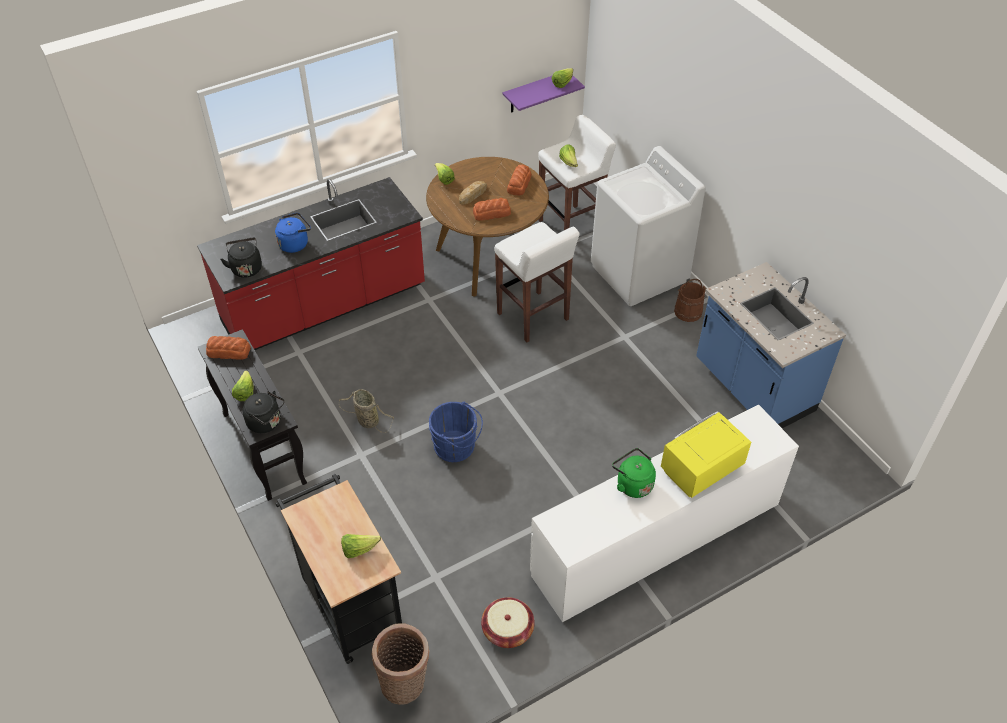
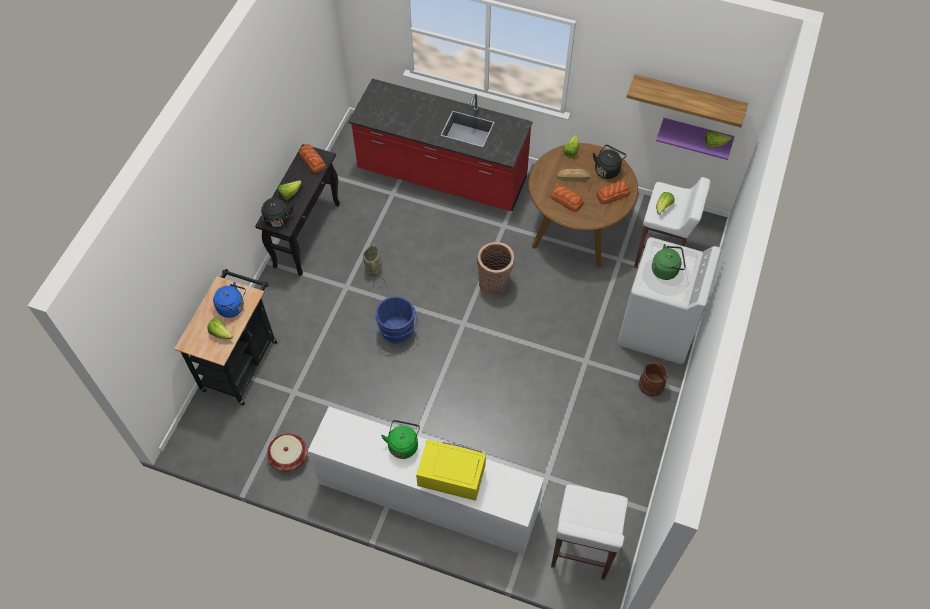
camera: 50 degrees right, 10 degrees up
(246, 268) = (377, 115): black kettle -> black kettle (607, 169)
(295, 243) = (421, 122): blue kettle -> blue kettle (233, 308)
(405, 683) = (212, 429): basket -> basket (494, 285)
(519, 53) = (688, 97): none -> shelf
(533, 317) = (548, 295): white stool -> white stool (581, 550)
(641, 191) = (666, 270): none -> green kettle
(752, 388) = (617, 473): blue counter -> none

